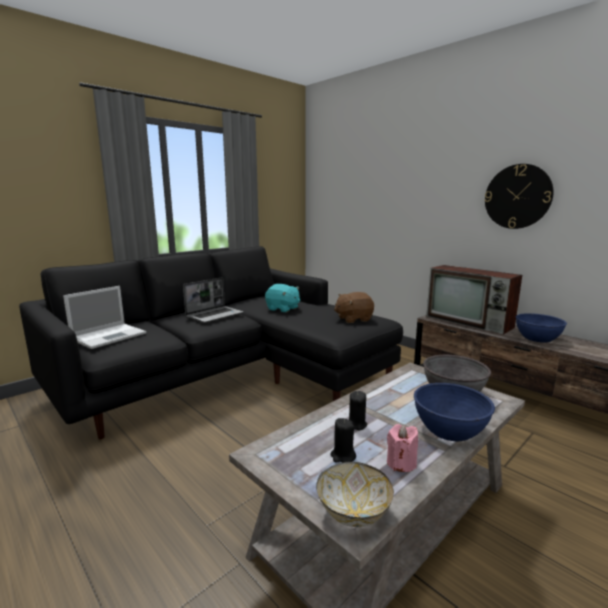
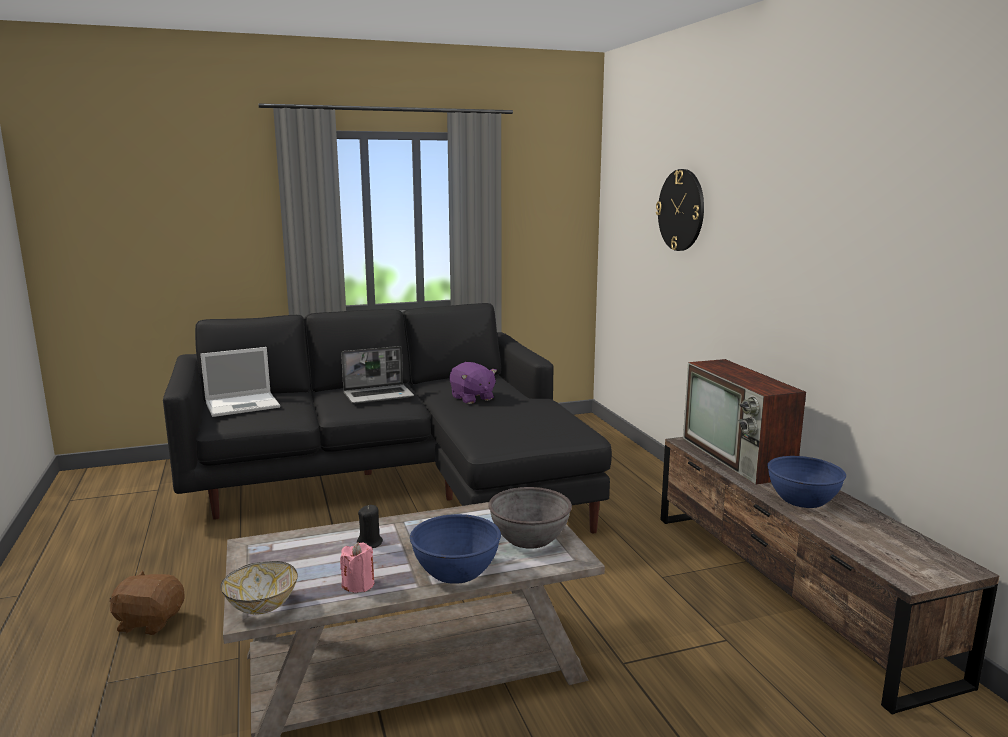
camera: 25 degrees right, 0 degrees up
(283, 309) = (472, 398): turquoise plush toy -> purple plush toy
(343, 456) = (316, 565): black candle -> none
(353, 319) = (541, 426): brown plush toy -> brown plush toy (150, 621)
(517, 196) = (821, 260): wall clock -> wall clock (681, 210)

